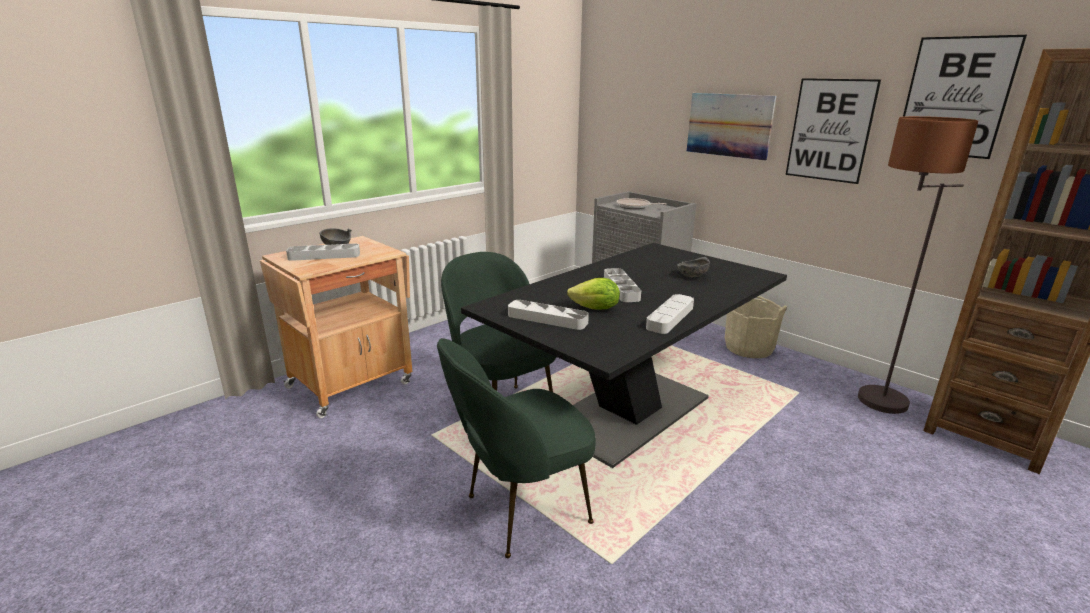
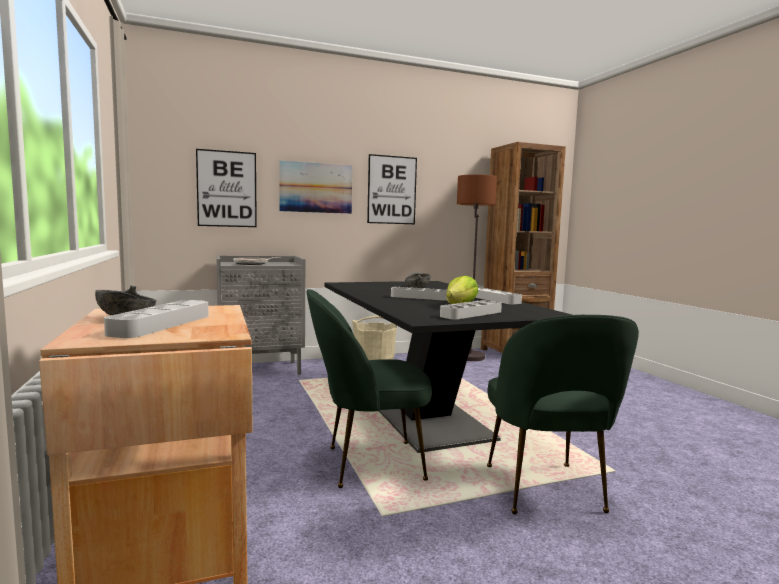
camera: 65 degrees left, 15 degrees down
(955, 97) = (454, 170): picture -> picture (227, 189)

